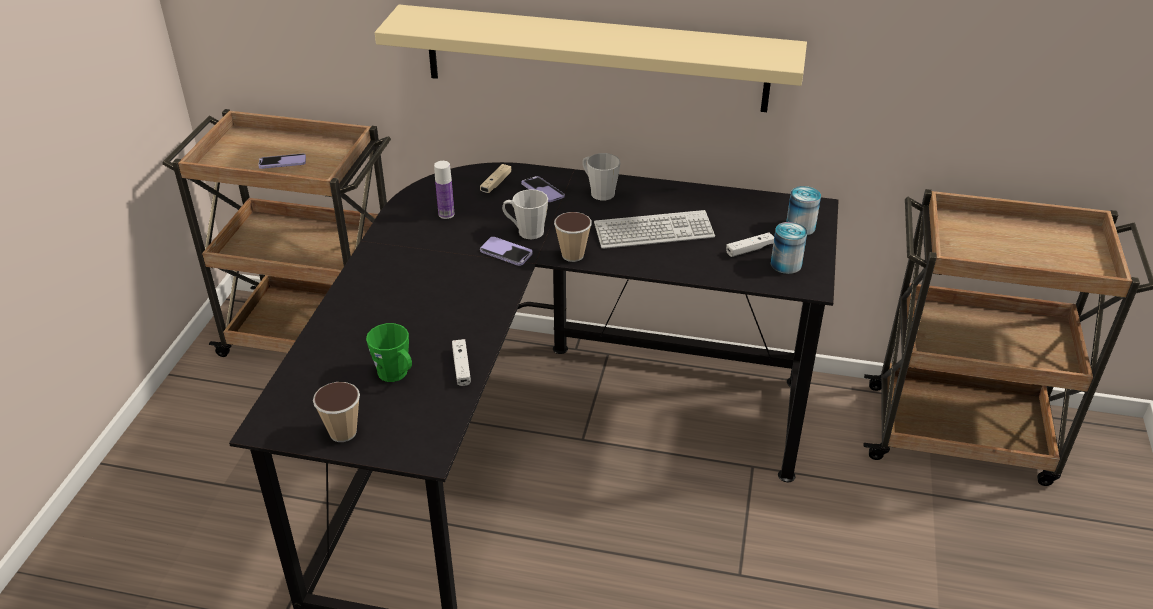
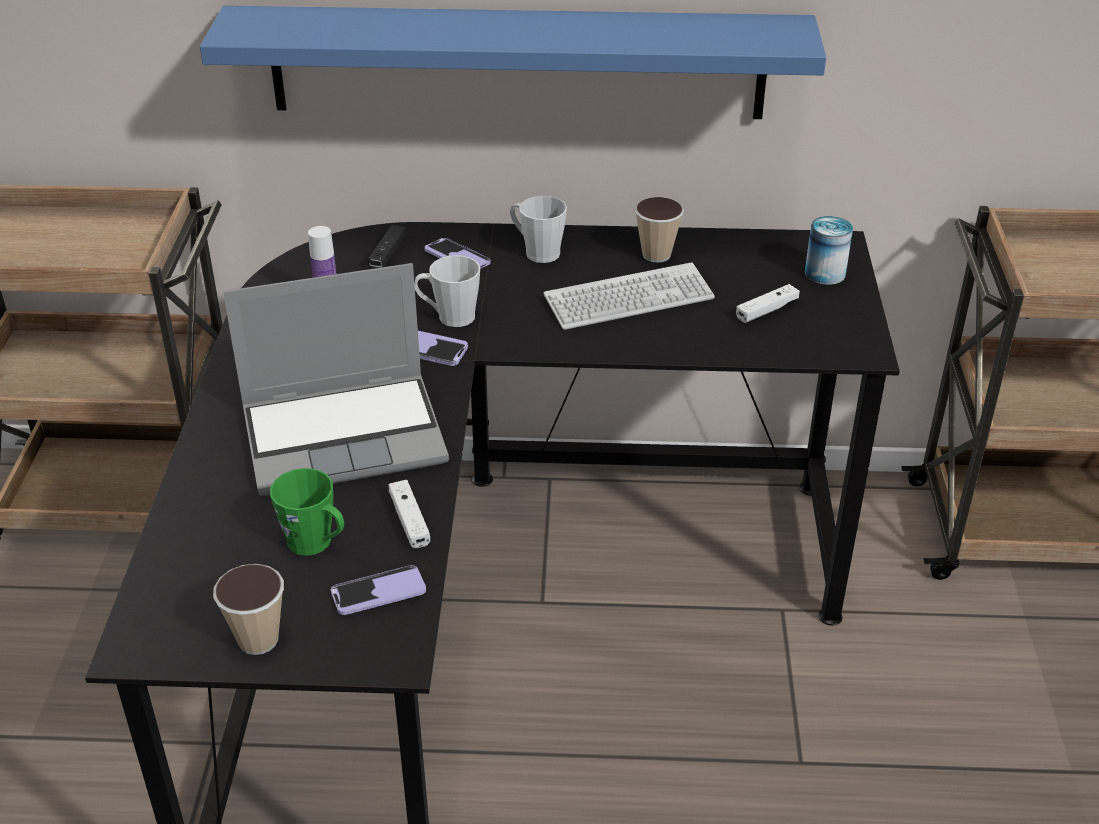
camera: 10 degrees left, 0 degrees up
(282, 162) = (66, 252): phone -> phone (378, 592)
(435, 305) = (346, 435): none -> laptop
(496, 183) = (388, 254): beige game controller -> black game controller
(572, 255) = (525, 343): cup -> cup (656, 255)
(595, 58) = (517, 62): beige shelf -> blue shelf
(786, 264) = (821, 325): can -> none

